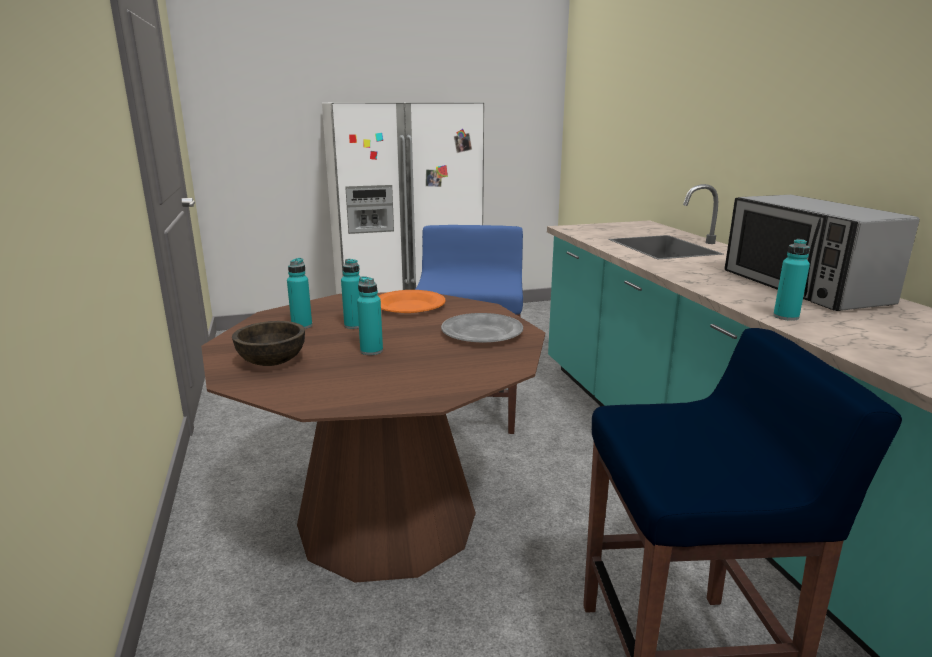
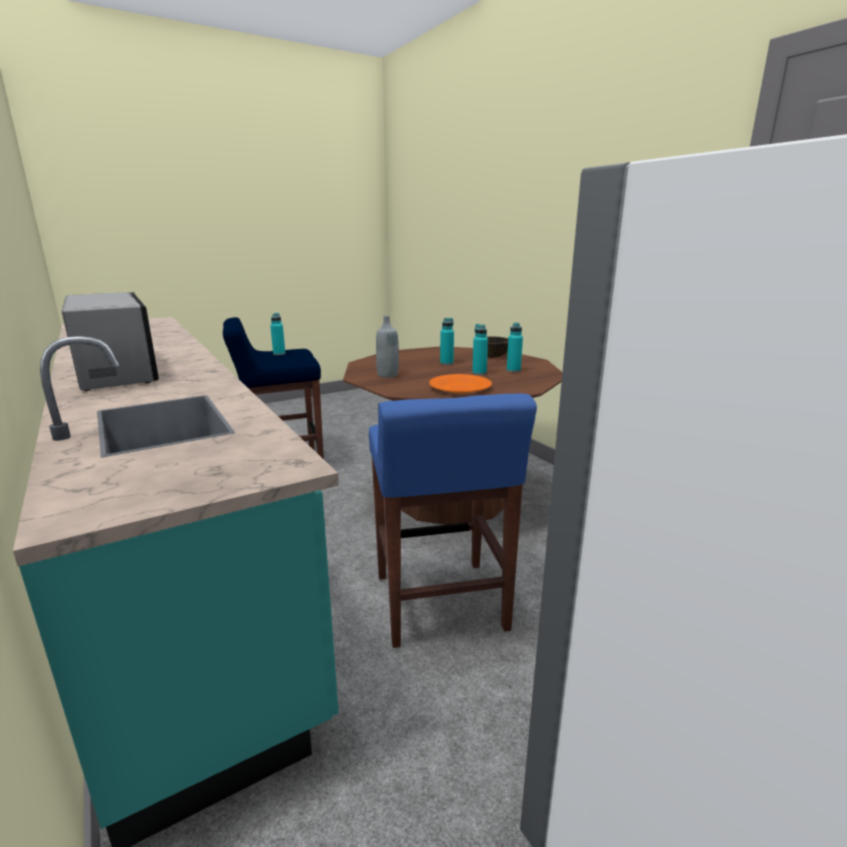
camera: 165 degrees right, 0 degrees up
(481, 333) = (387, 375): grey plate -> grey bottle
(786, 317) = (185, 352): turquoise bottle -> turquoise bottle (279, 354)

